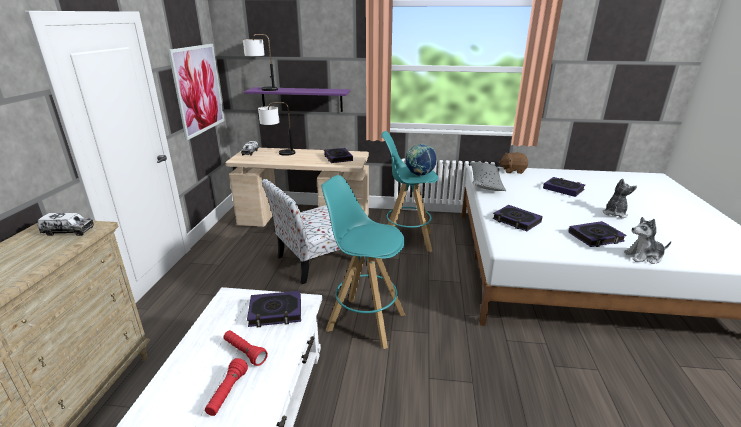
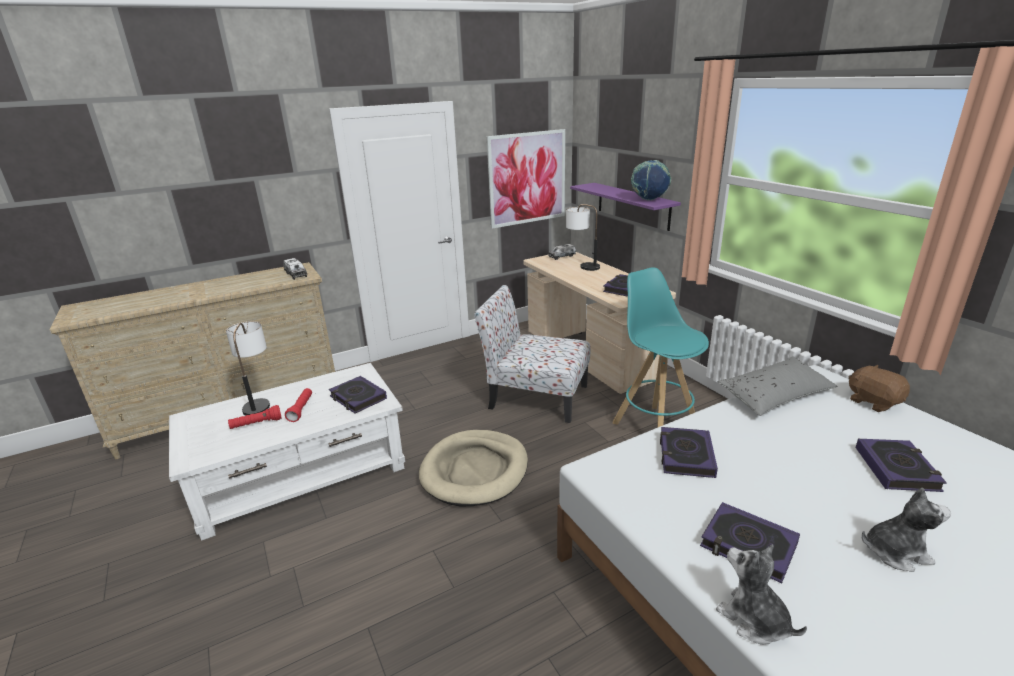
camera: 55 degrees right, 0 degrees up
(263, 89) = (593, 186): table lamp -> table lamp (259, 401)
(365, 321) = (475, 470): turquoise stool -> beige dog bed
(419, 175) = (666, 342): globe -> globe (649, 200)

